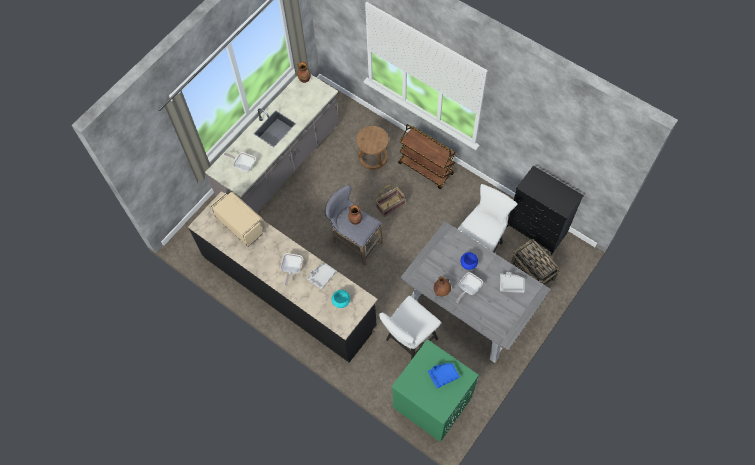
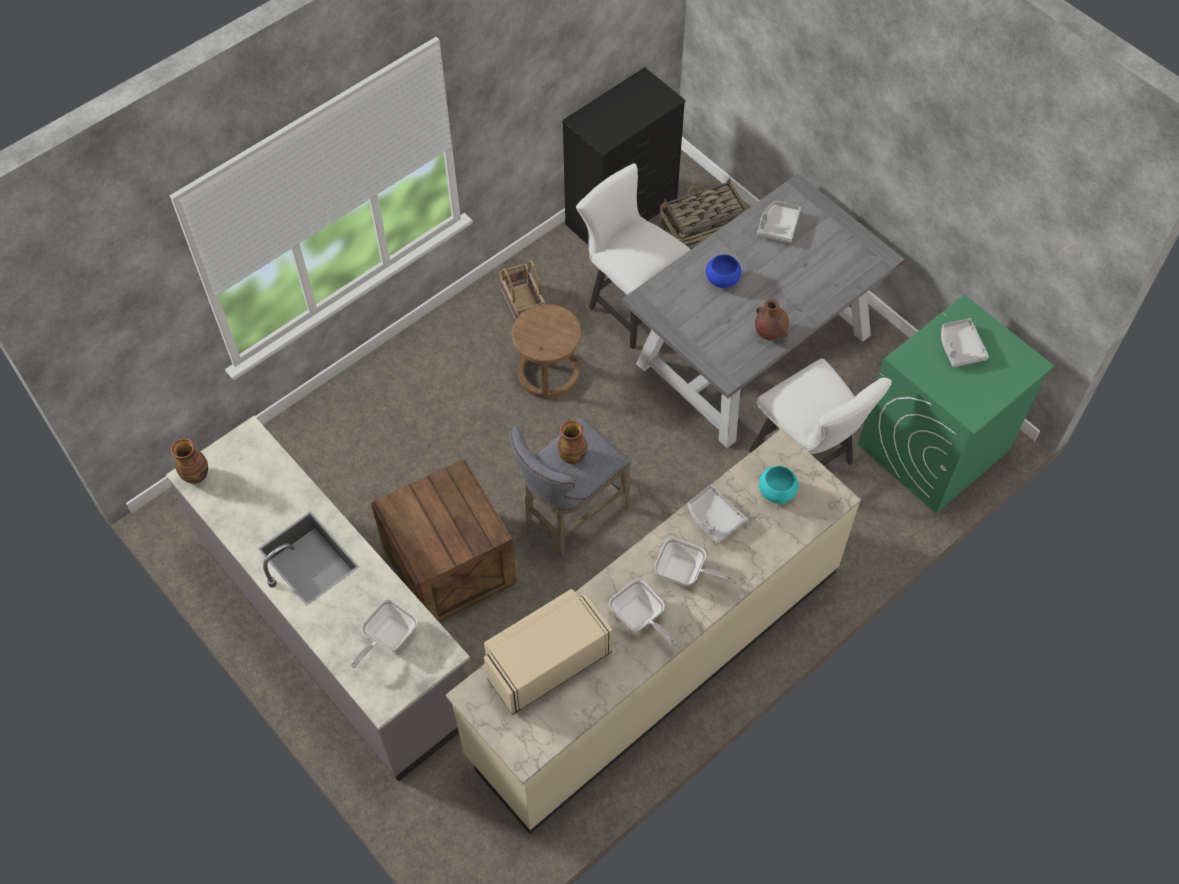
camera: 80 degrees left, 5 degrees down
(289, 291) = (654, 661): black counter -> beige counter
(319, 200) = (450, 565): none -> crate
(373, 157) = (377, 445): brown stool -> brown stool (548, 373)
(390, 205) = (503, 436): basket -> basket (522, 305)
(426, 169) = (437, 357): brown cart -> none
(443, 375) = (960, 347): blue tray -> grey tray
(468, 289) = (775, 291): frying pan -> frying pan (639, 618)

